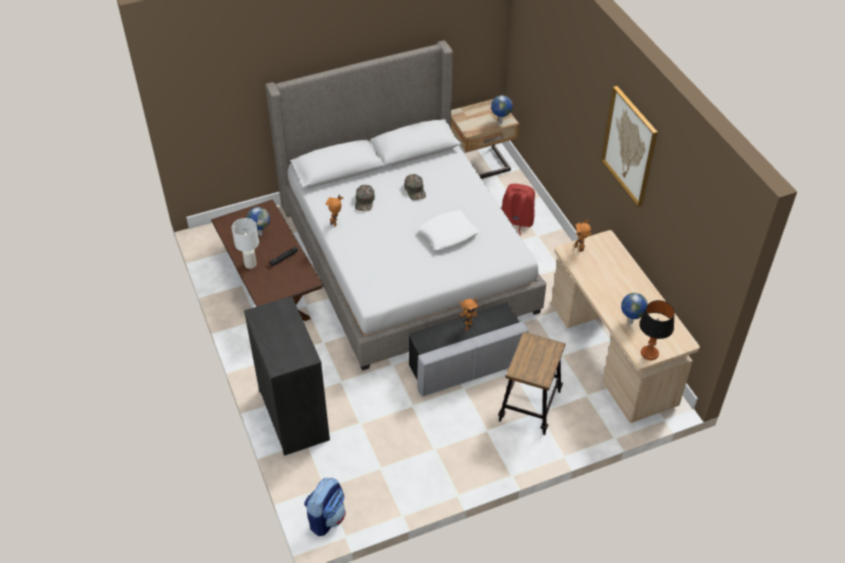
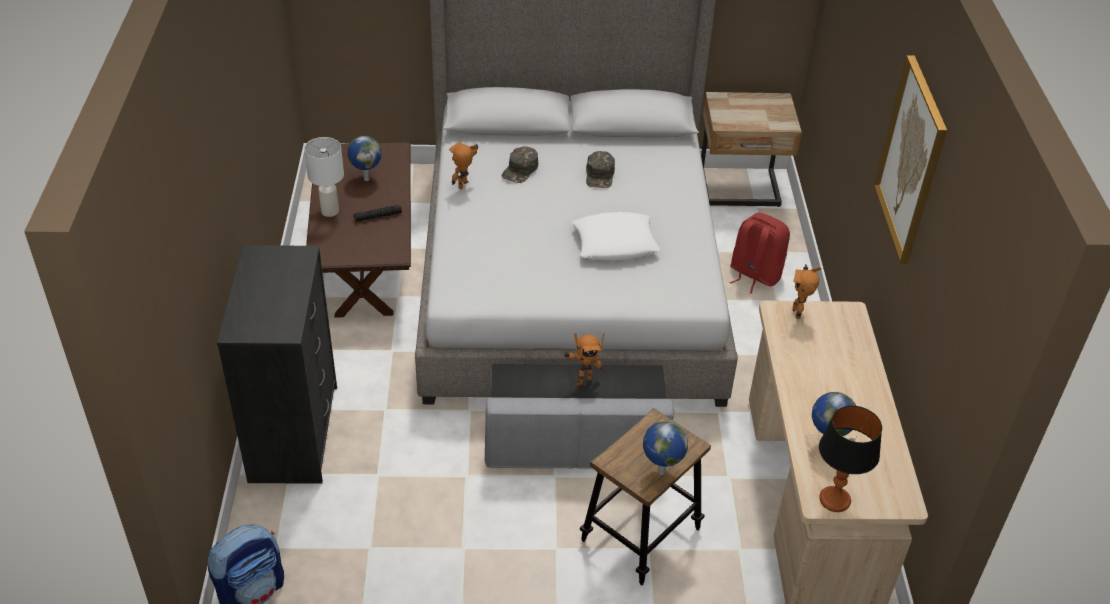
camera: 20 degrees right, 5 degrees down
(500, 122) = (774, 124): globe -> globe (660, 472)

